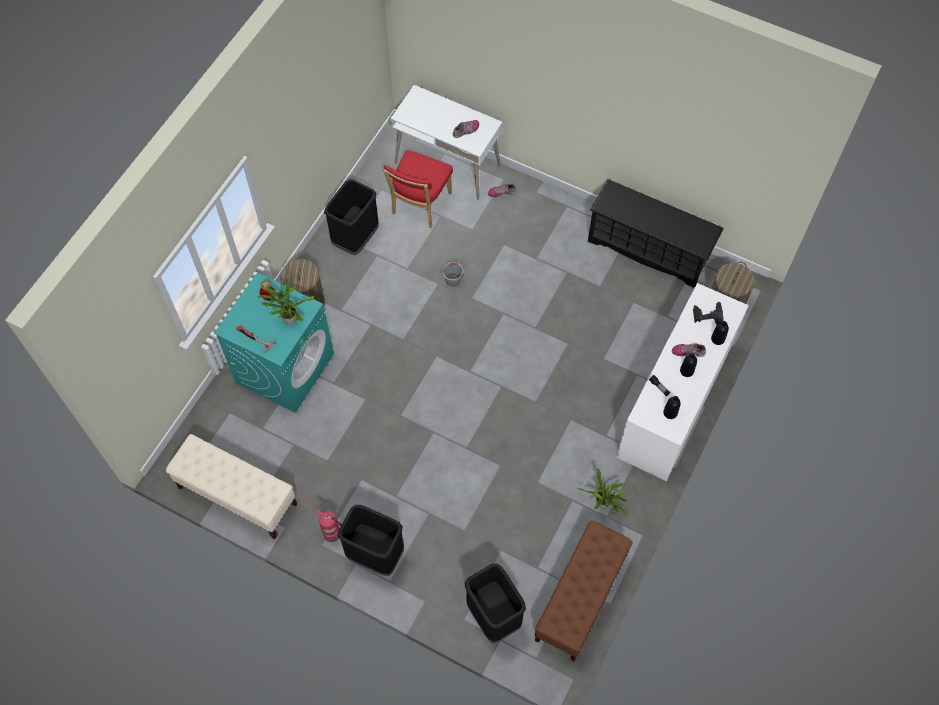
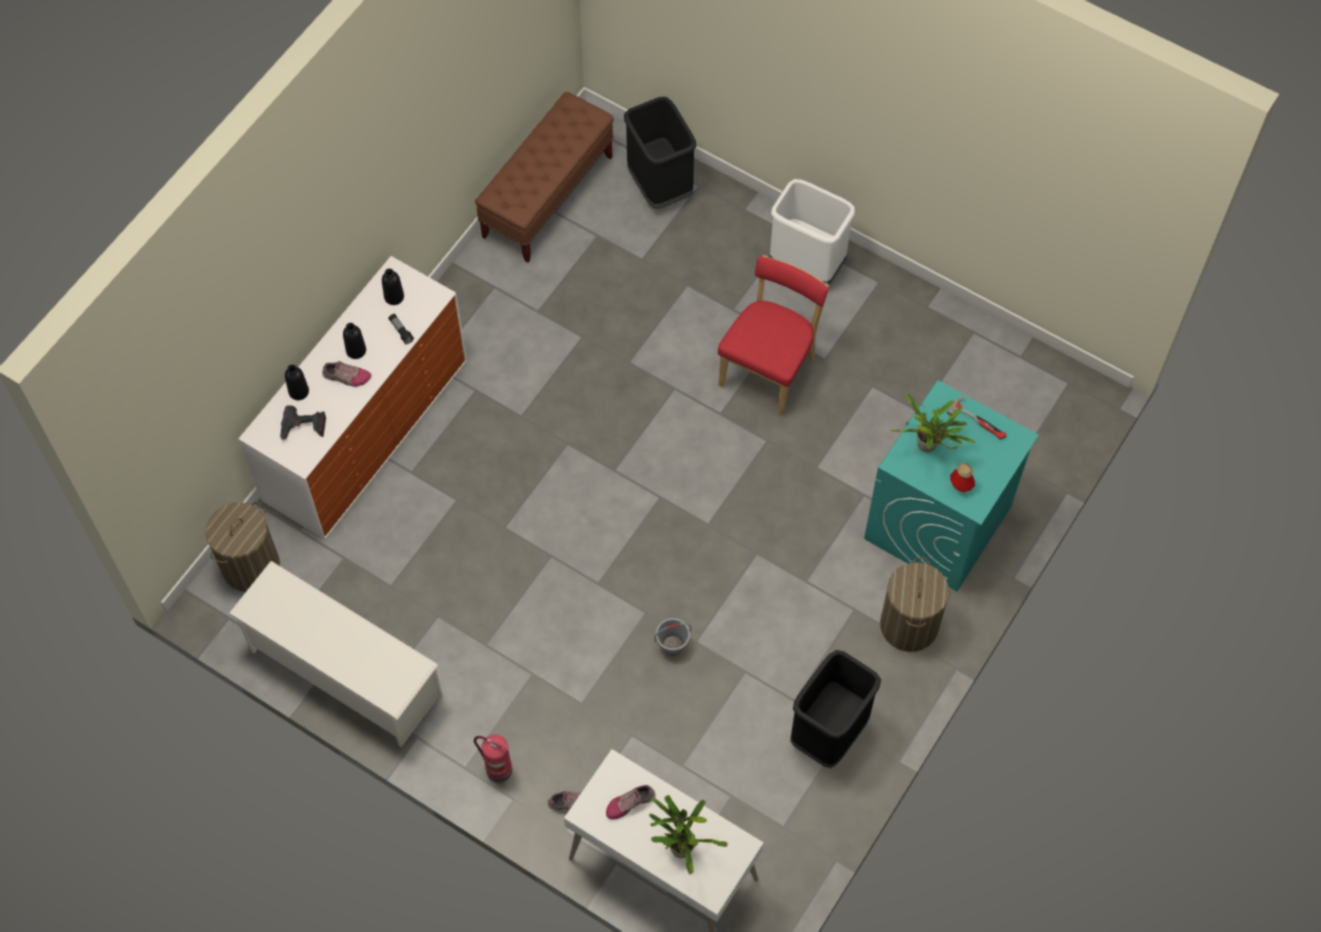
camera: 175 degrees left, 0 degrees up
(237, 496) = (995, 350): beige bench -> none
(333, 533) = (863, 294): fire extinguisher -> fire extinguisher (497, 769)
(375, 555) = (807, 265): black trash can -> white trash can
(419, 205) = (718, 788): red chair -> red chair (770, 369)
(603, 505) = (497, 301): potted plant -> potted plant (680, 846)
(649, 249) = (344, 673): black shoe rack -> white shoe rack

